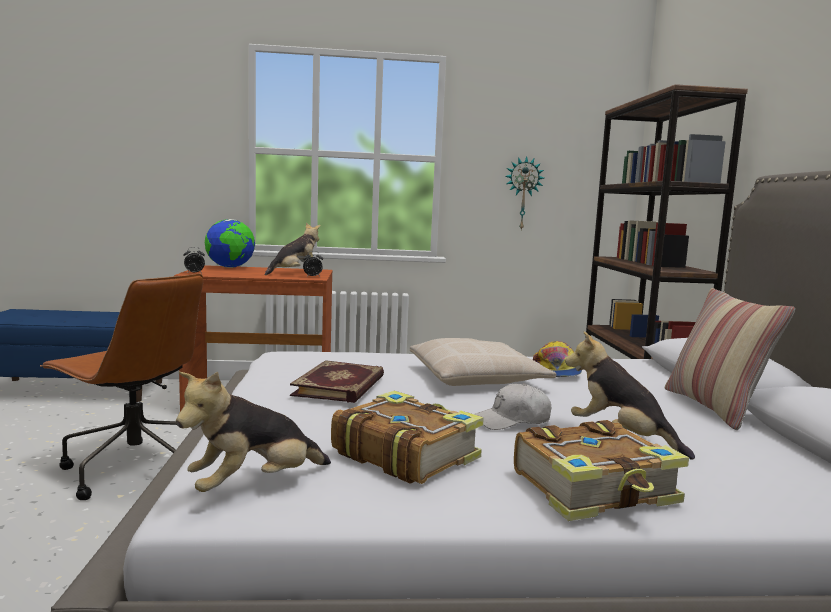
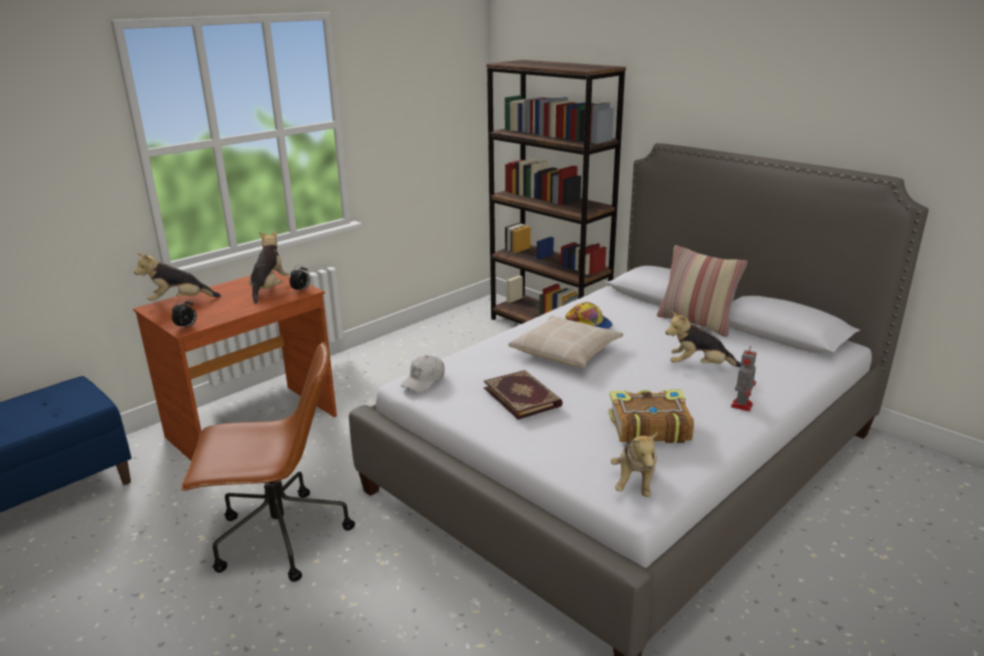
camera: 40 degrees left, 15 degrees up
(230, 267) = (180, 301): globe -> plush toy
(512, 421) = (645, 379): white cap -> white cap (424, 380)
(523, 193) = (411, 142): wall clock -> none
(596, 489) = (742, 405): book -> toy robot

